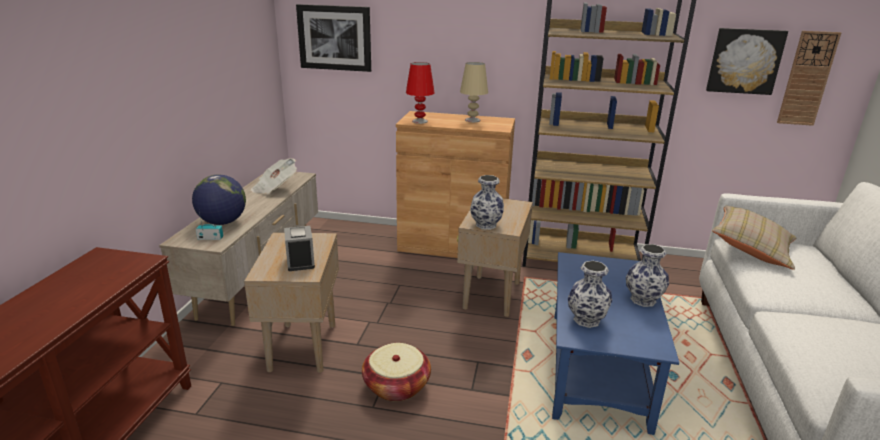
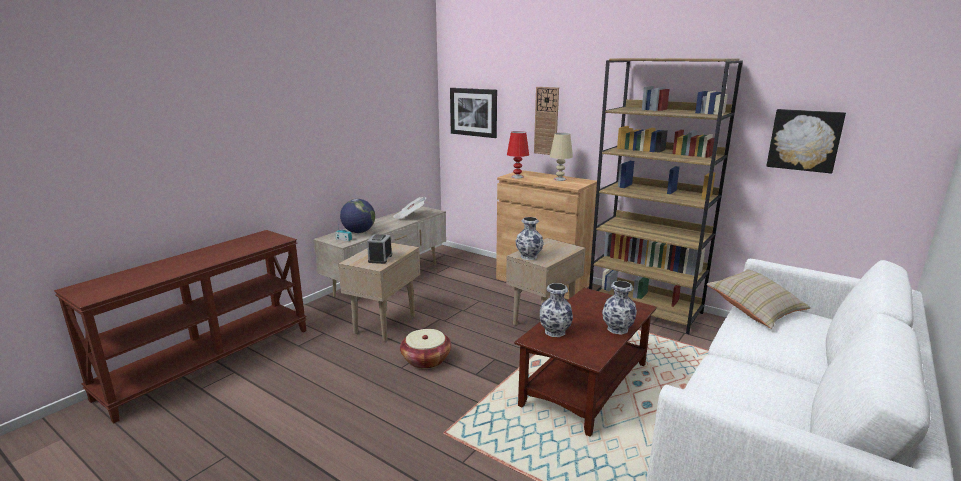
camera: 25 degrees right, 5 degrees down
(598, 369) = (585, 385): blue coffee table -> brown coffee table
(807, 79) = (872, 160): wall clock -> wall clock (546, 121)

